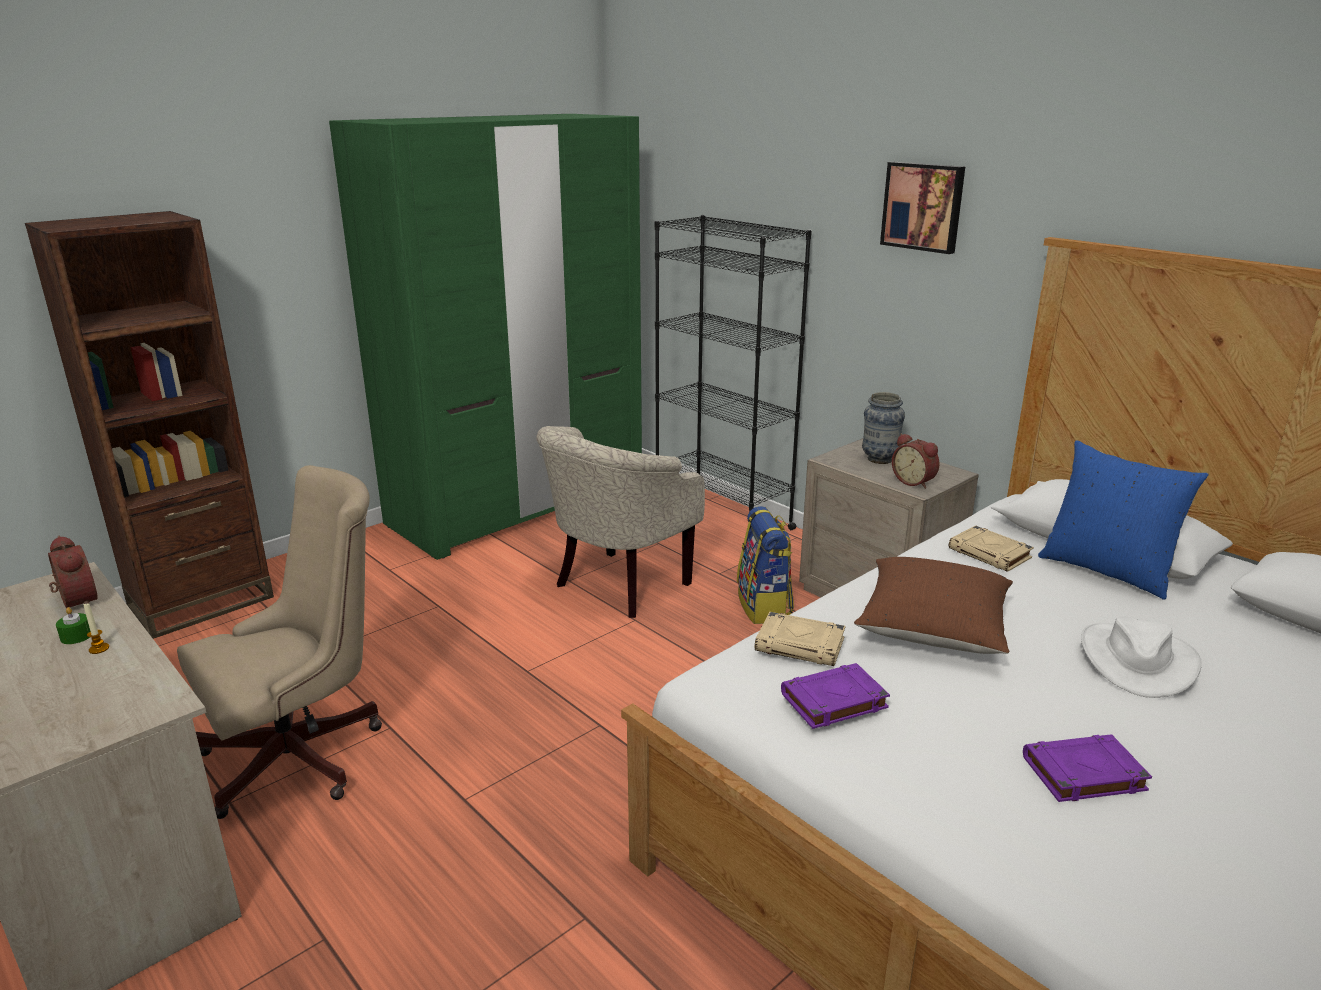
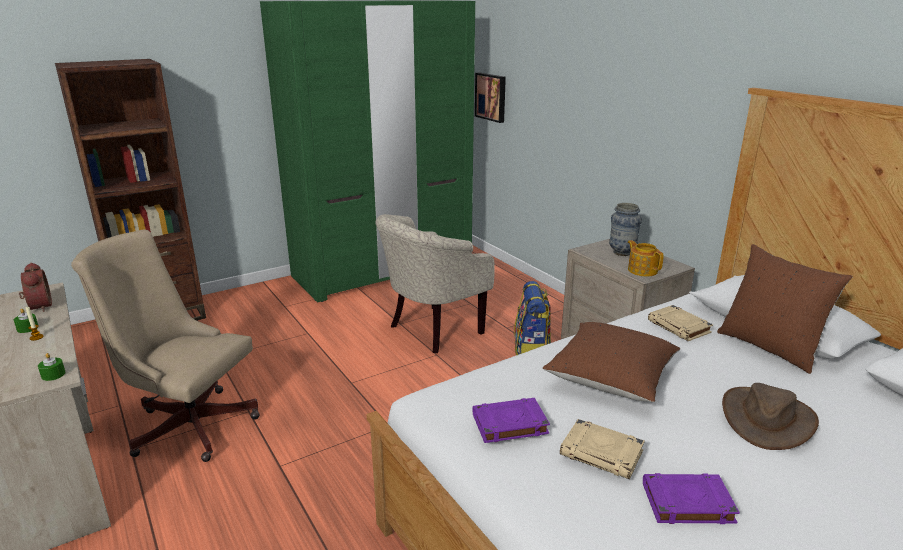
camera: 10 degrees right, 0 degrees up
(158, 701) = (53, 375): none -> green candle
(304, 755) = (188, 423): beige office chair -> beige office chair turned 135 degrees counterclockwise
(722, 516) = (521, 288): black bookcase -> none
(801, 645) = (503, 380): beige book -> beige book (602, 453)
(914, 482) = (642, 270): alarm clock -> teapot
(923, 206) = (665, 65): picture -> picture (491, 97)
(1107, 570) = (770, 347): blue pillow -> brown pillow
(1136, 660) = (766, 418): white hat -> brown hat

